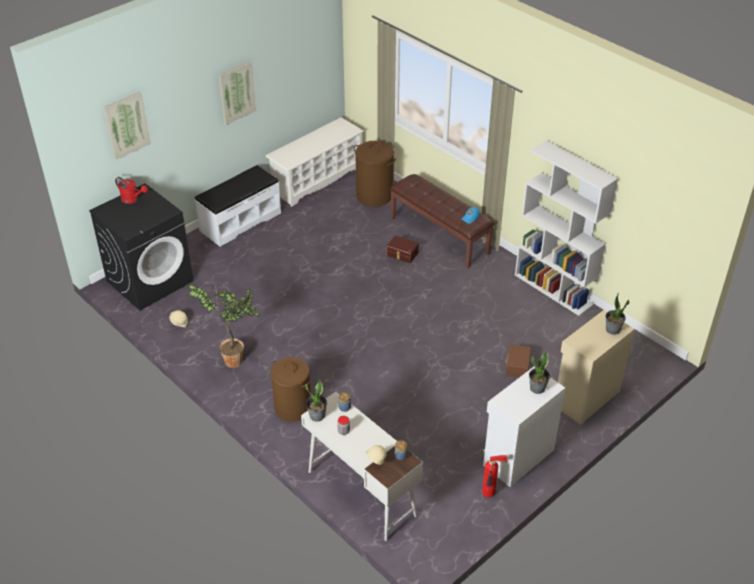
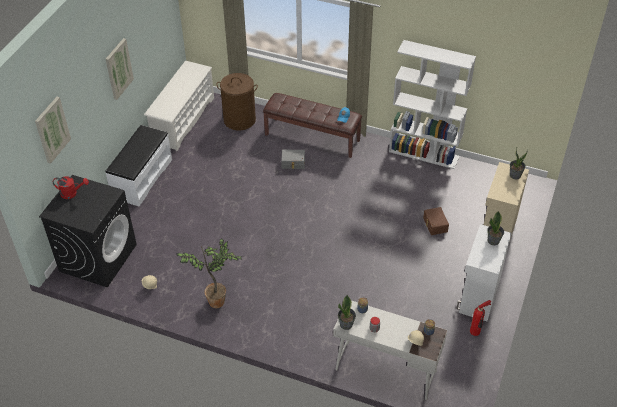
camera: 25 degrees left, 5 degrees up
(293, 408) = (290, 322): brown laundry basket -> none
(402, 254) = (293, 163): brown storage box -> grey storage box

